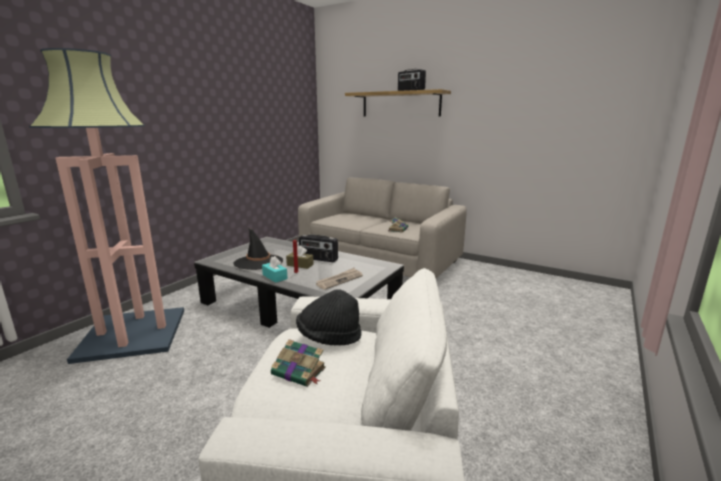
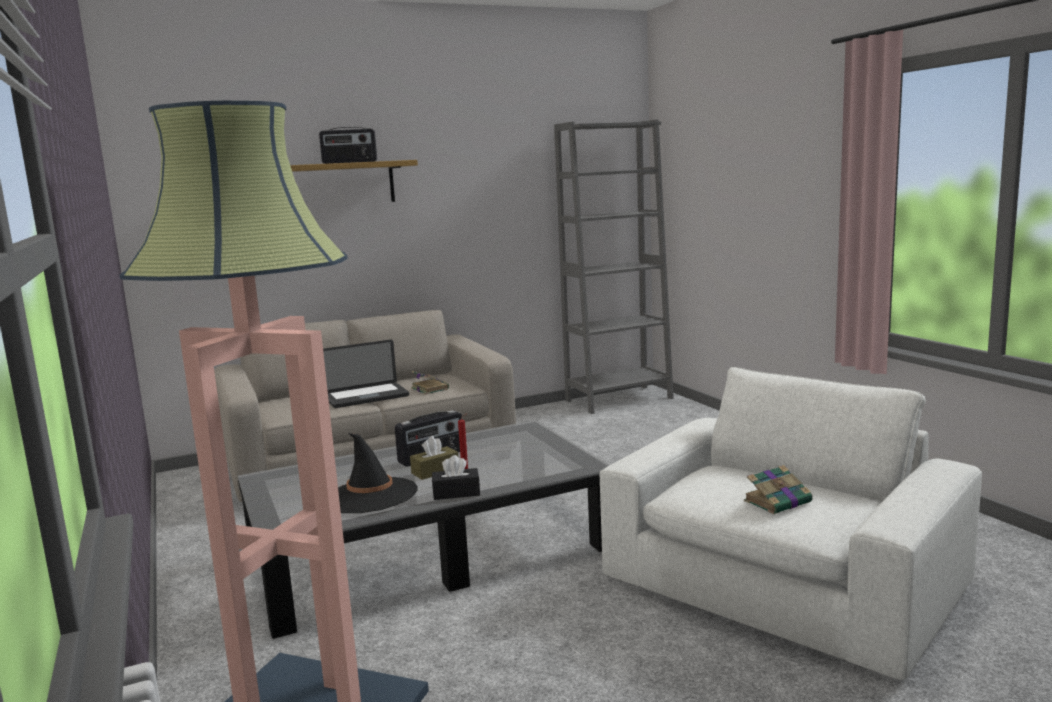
camera: 55 degrees left, 5 degrees down
(275, 277) = (456, 493): turquoise tissue box -> black tissue box
(329, 337) = (717, 478): black hat -> none
(339, 280) = (533, 458): newspaper -> none
(368, 223) = (366, 397): none -> laptop
(576, 287) = (619, 399): none -> grey bookcase

